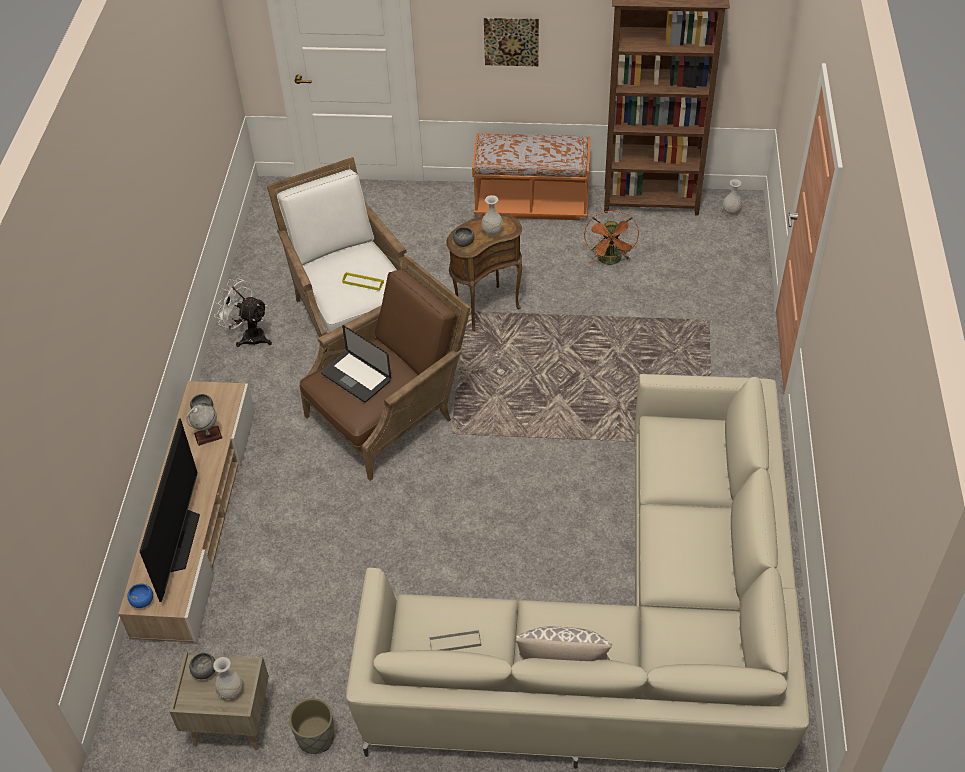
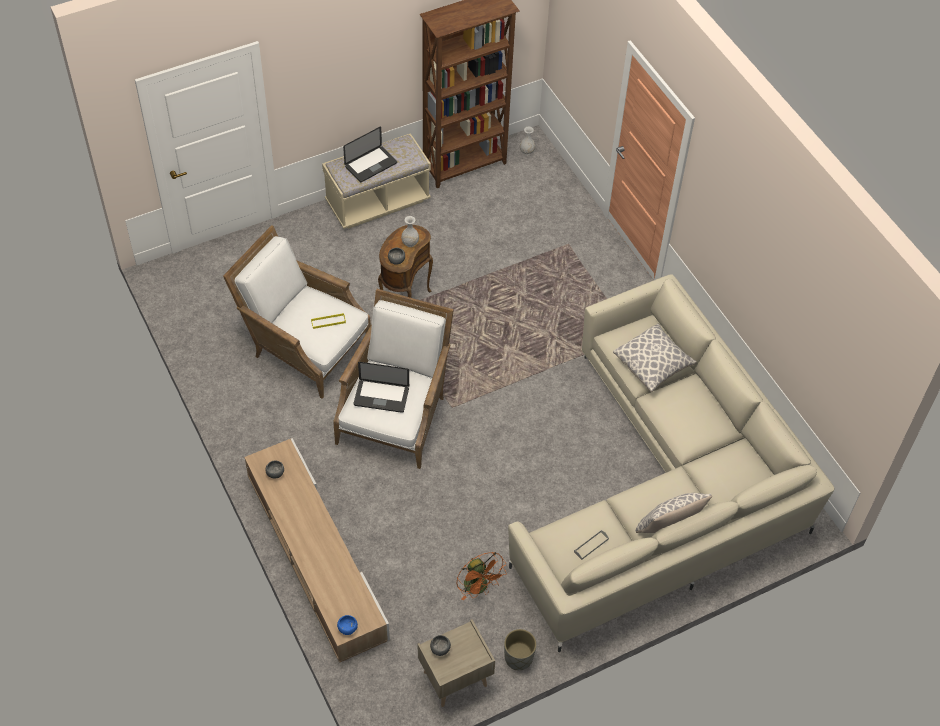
camera: 35 degrees left, 5 degrees up
(179, 540) = (338, 574): television -> none
(208, 436) = (295, 490): globe -> none
(231, 691) = (468, 652): white vase -> none
(249, 336) = (241, 401): white fan -> none
(390, 413) = (396, 413): brown armchair -> white armchair
(511, 42) = (345, 85): picture -> none
(522, 150) = (371, 165): none -> laptop
(531, 203) = (377, 202): orange bench -> beige bench
(610, 261) = (469, 226): orange fan -> orange fan (479, 588)
(685, 474) = (653, 364): none -> pillow

